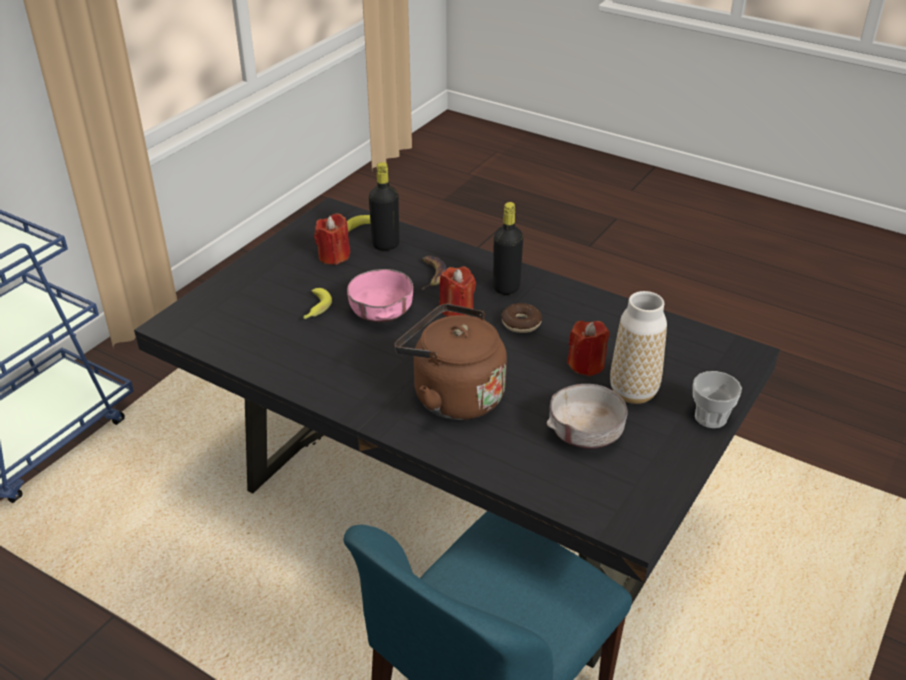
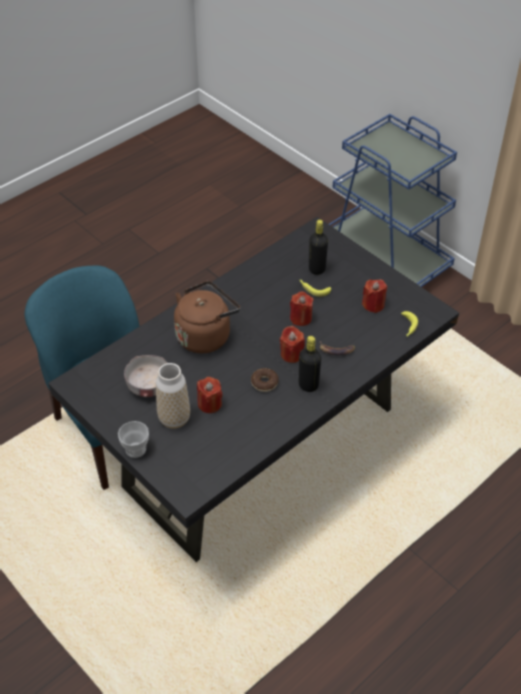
camera: 105 degrees right, 10 degrees up
(381, 311) = (300, 318): pink bowl -> red candle
(385, 245) = (381, 332): black bottle -> black bottle (317, 269)

